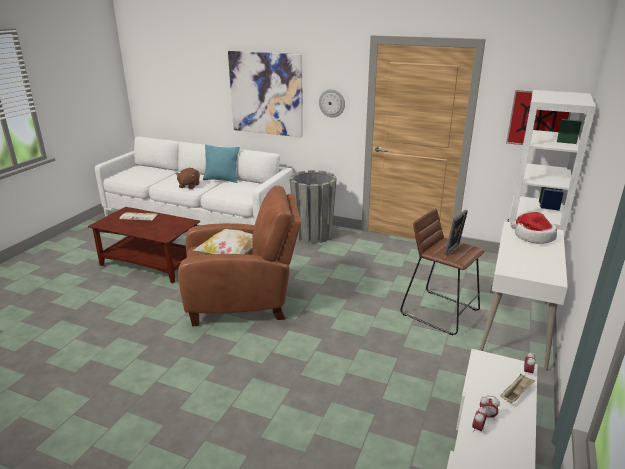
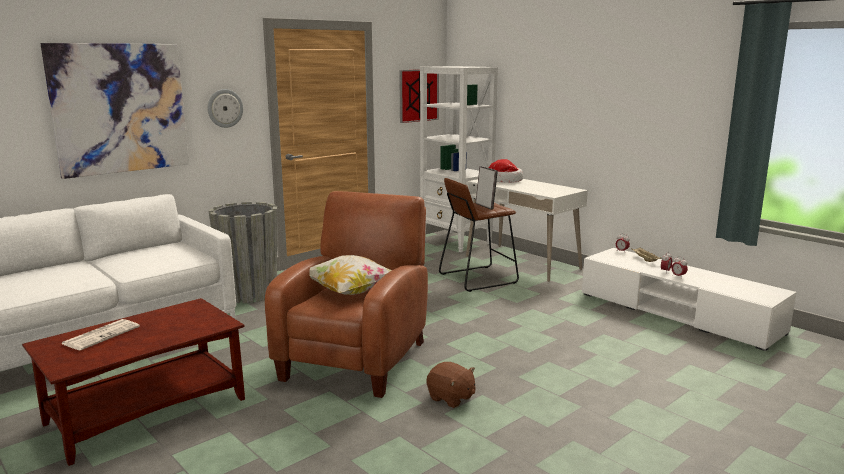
camera: 65 degrees left, 10 degrees down
(189, 186) = (68, 281): brown plush toy -> brown plush toy (451, 398)
(222, 180) = (93, 261): turquoise pillow -> none

